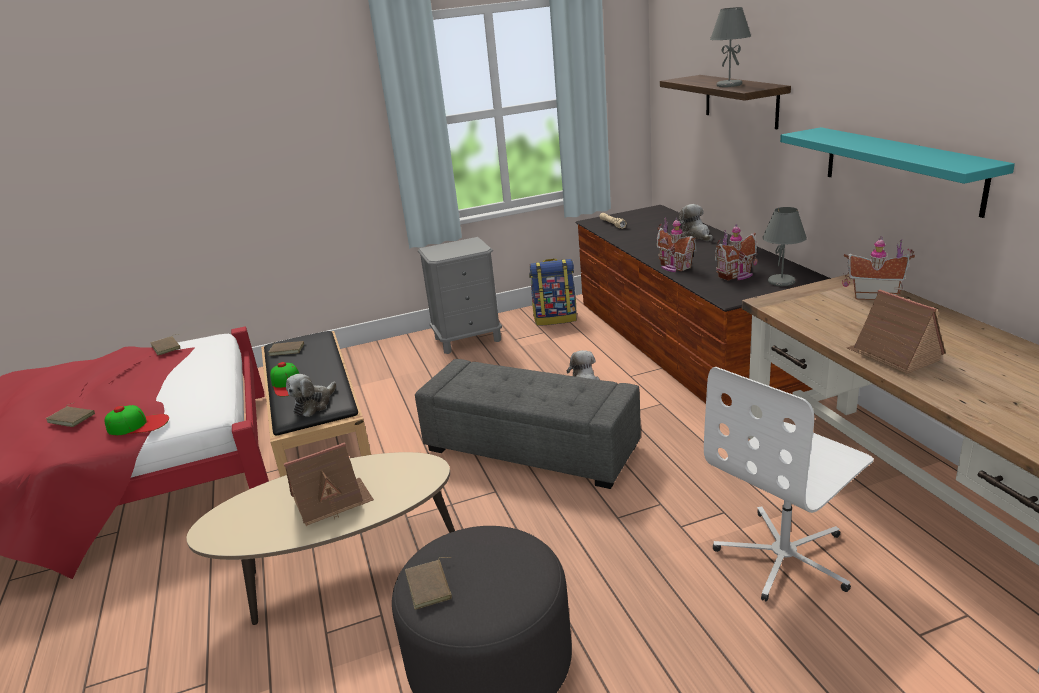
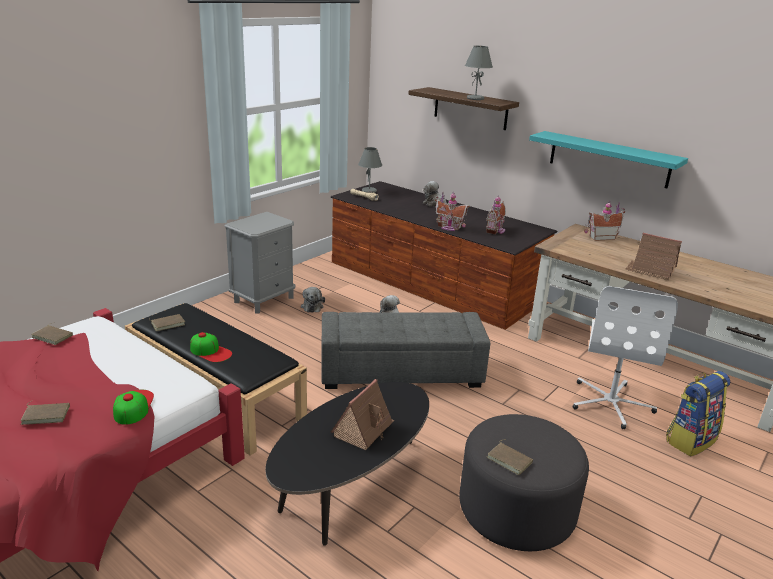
camera: 35 degrees left, 0 degrees up
(138, 424) = (133, 406): cap -> cap turned 60 degrees counterclockwise
(314, 404) = (258, 363): plush toy -> plush toy (312, 306)
(342, 571) = (352, 488): beige coffee table -> black coffee table
(555, 318) = (321, 275): backpack -> backpack (690, 440)
(781, 282) = (527, 233): grey table lamp -> grey table lamp (369, 191)

